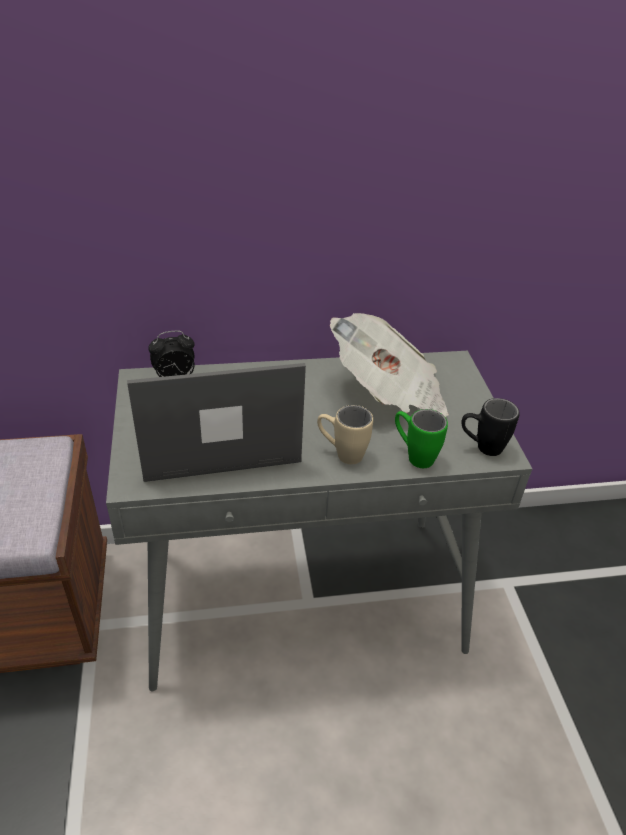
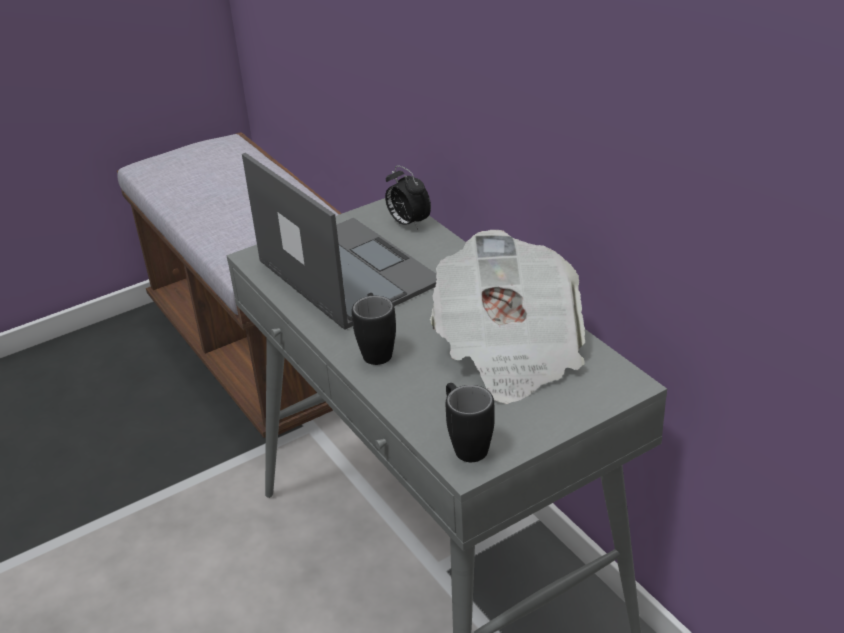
camera: 70 degrees right, 5 degrees down
(341, 453) = (376, 349): beige mug -> black mug
(413, 455) = (411, 397): green mug -> none

